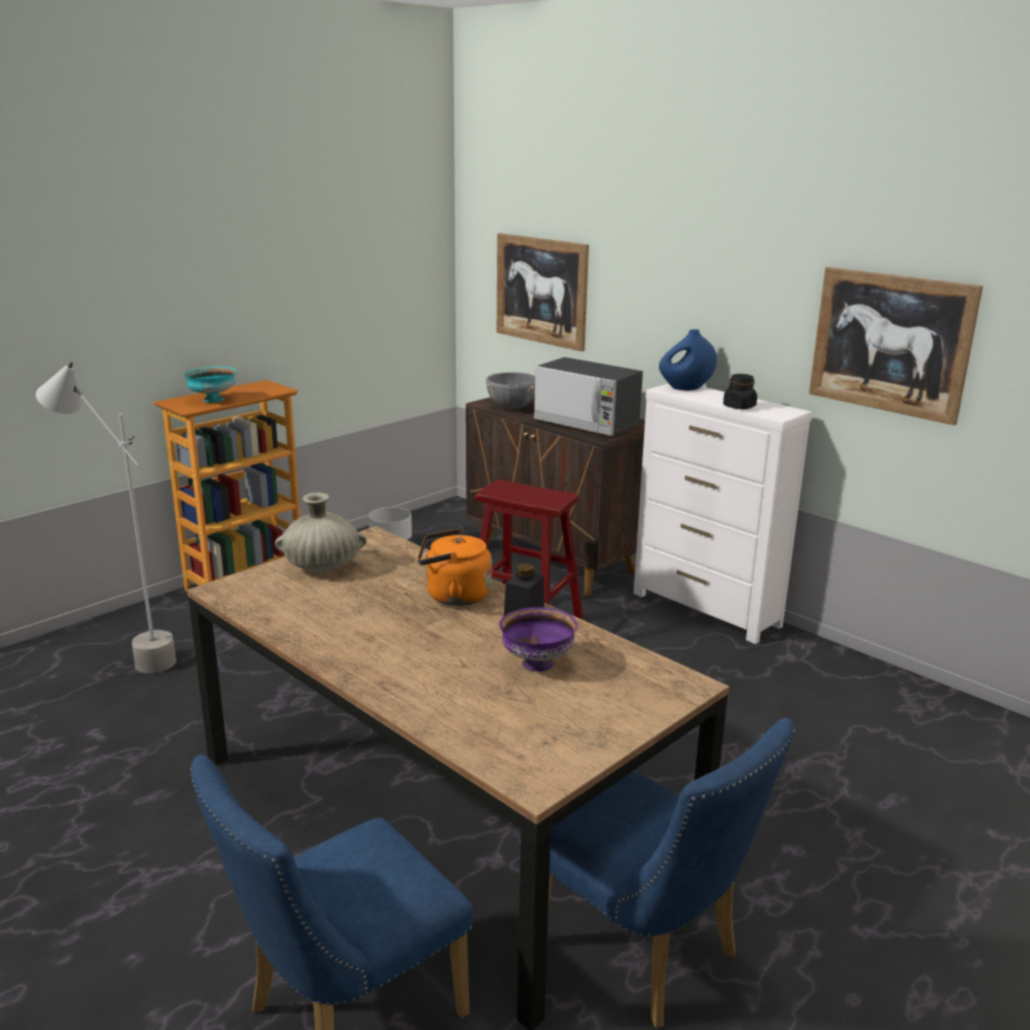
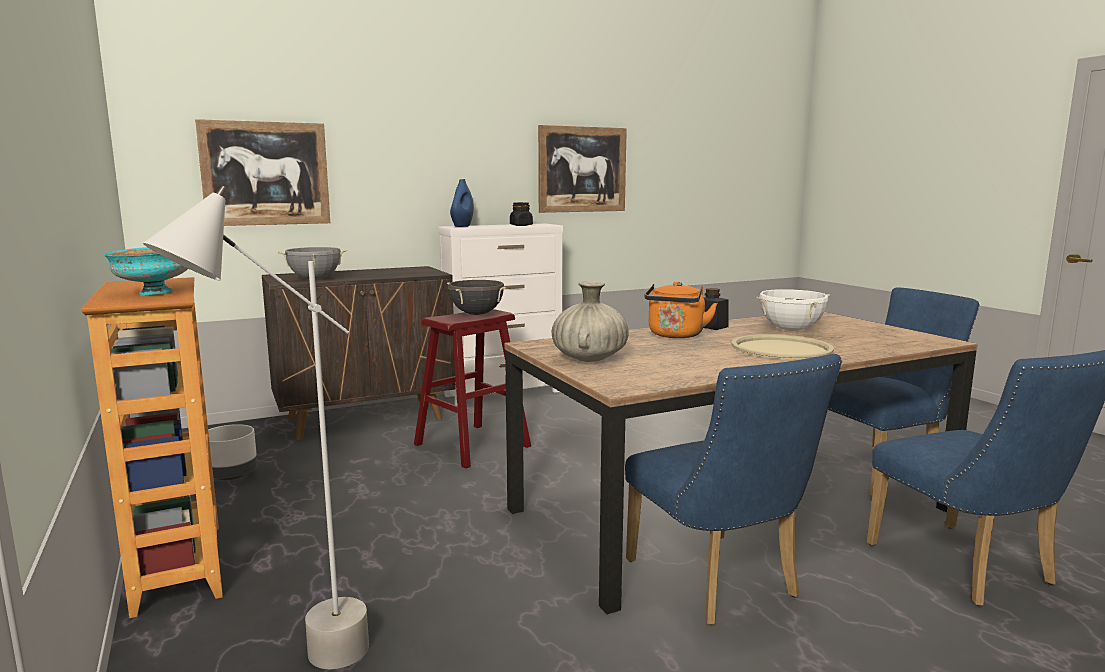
camera: 70 degrees left, 10 degrees down
(267, 815) = (719, 584): none -> blue chair
(413, 658) = (781, 349): none -> beige tray
(535, 495) = (476, 314): none -> black cooking pot
(536, 663) = (791, 330): purple bowl -> white cooking pot
(587, 423) = (396, 273): microwave -> none

